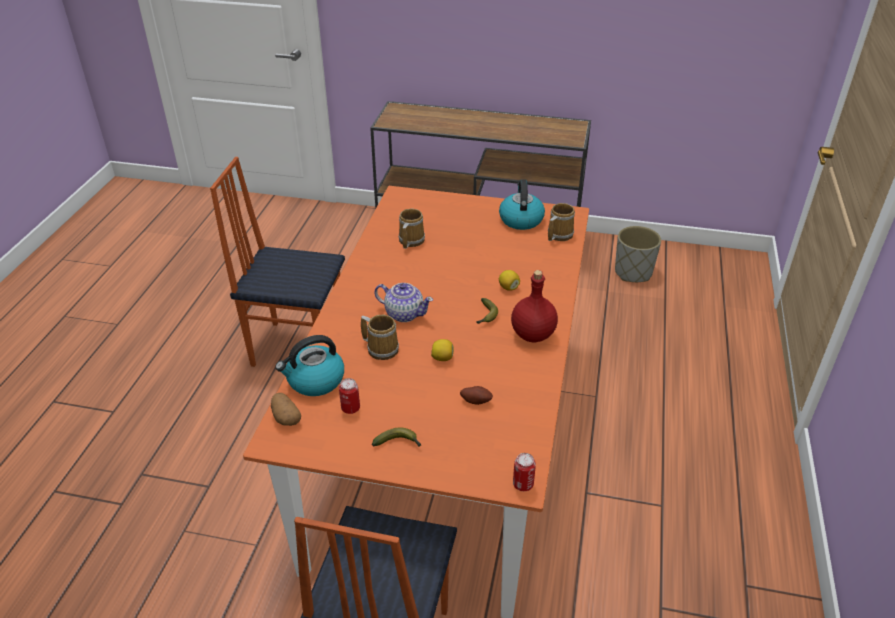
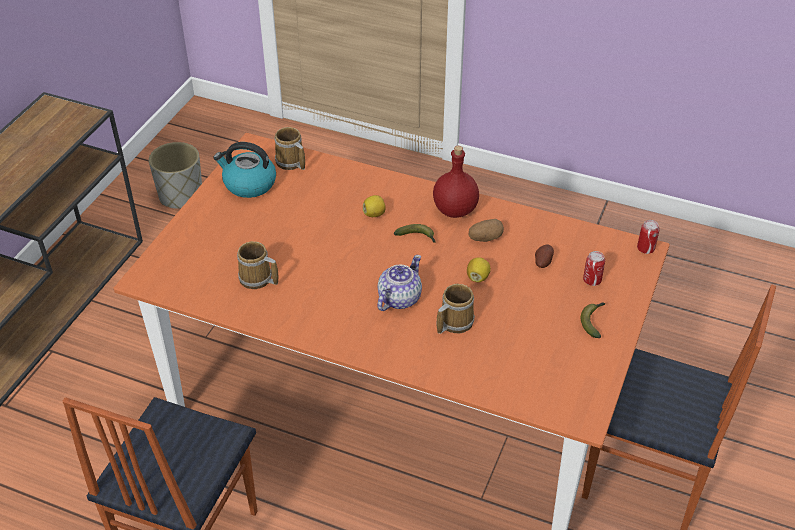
camera: 80 degrees left, 5 degrees up
(285, 417) = (551, 406): potato -> potato (485, 238)
(315, 381) = (497, 380): kettle -> none
(350, 408) = (543, 353): can -> can (592, 280)

